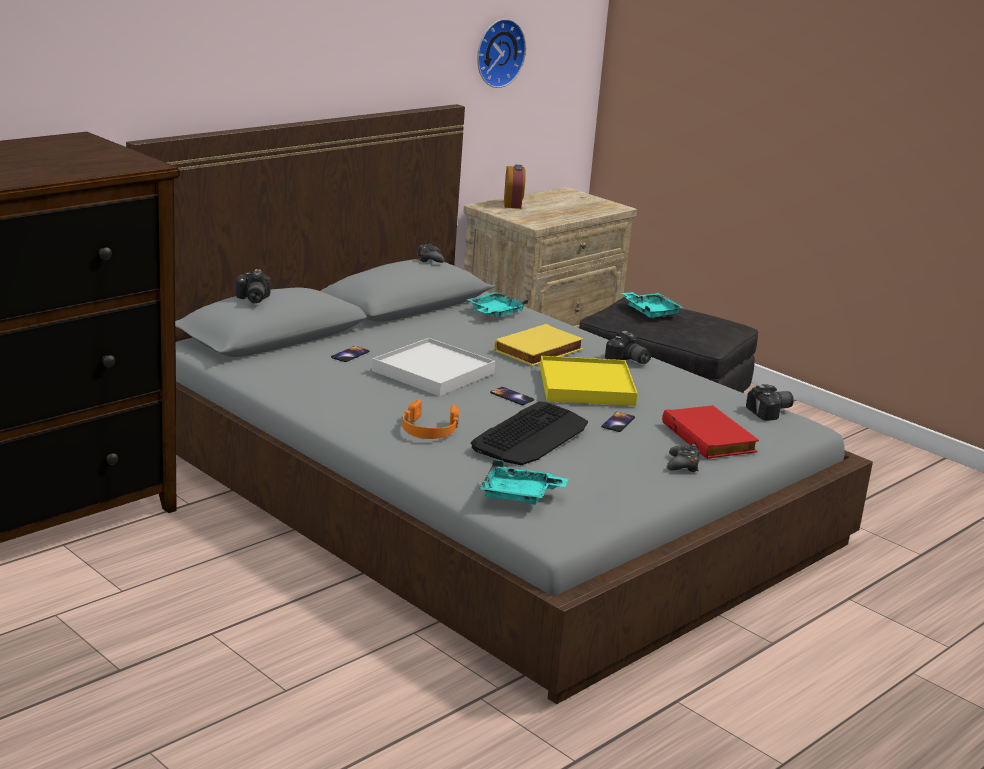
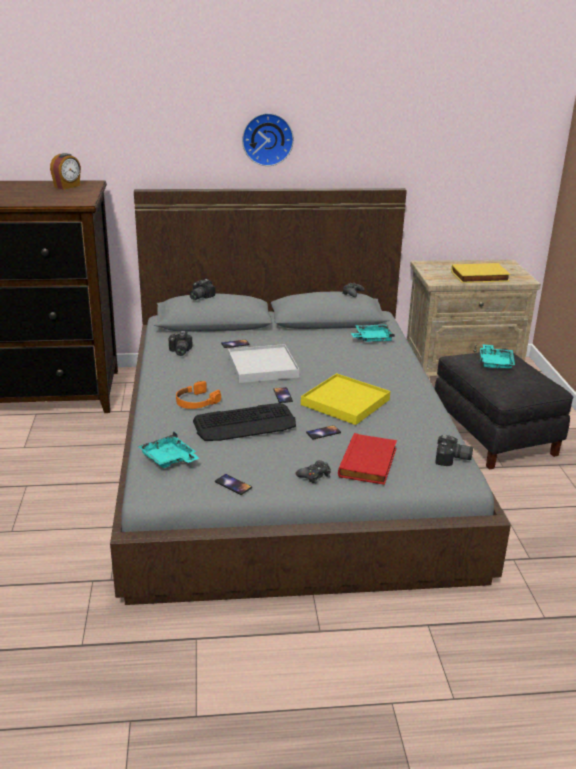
camera: 40 degrees right, 5 degrees up
(497, 52) = (448, 153): wall clock -> wall clock (267, 139)
(513, 204) = (446, 266): alarm clock -> alarm clock (67, 186)
(539, 351) = (357, 370): yellow book -> yellow book (479, 277)
(625, 498) = (233, 484): none -> phone
(627, 360) = (408, 392): camera -> camera (179, 351)

